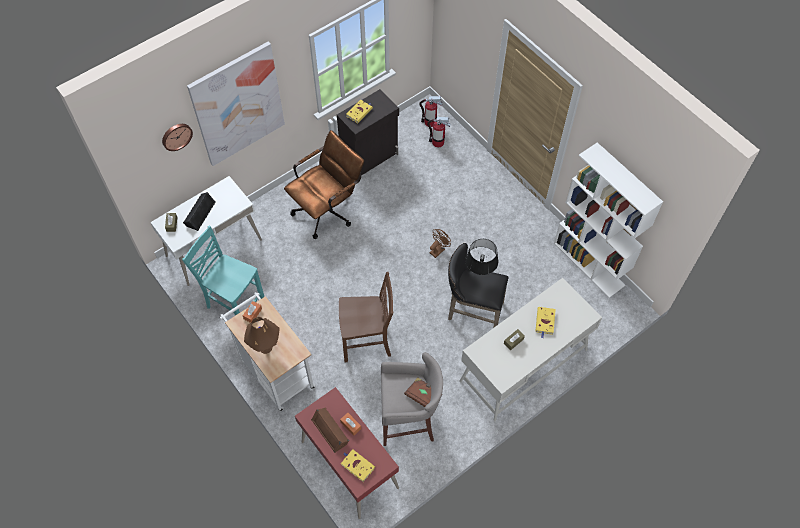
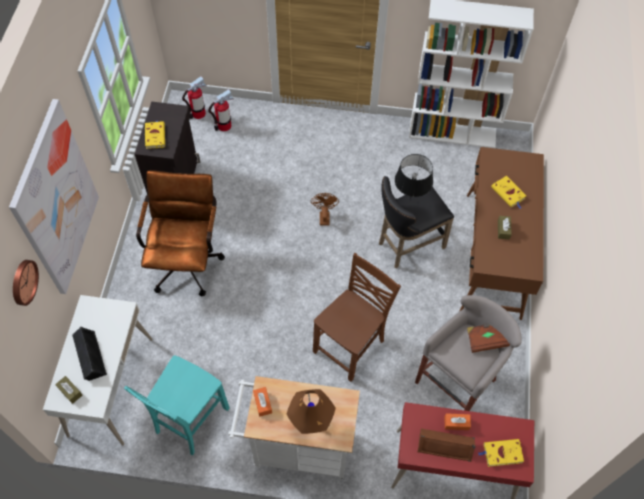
camera: 45 degrees left, 0 degrees up
(234, 303) = (190, 420): turquoise chair -> turquoise chair turned 45 degrees counterclockwise
(523, 365) = (492, 254): white desk -> brown desk

